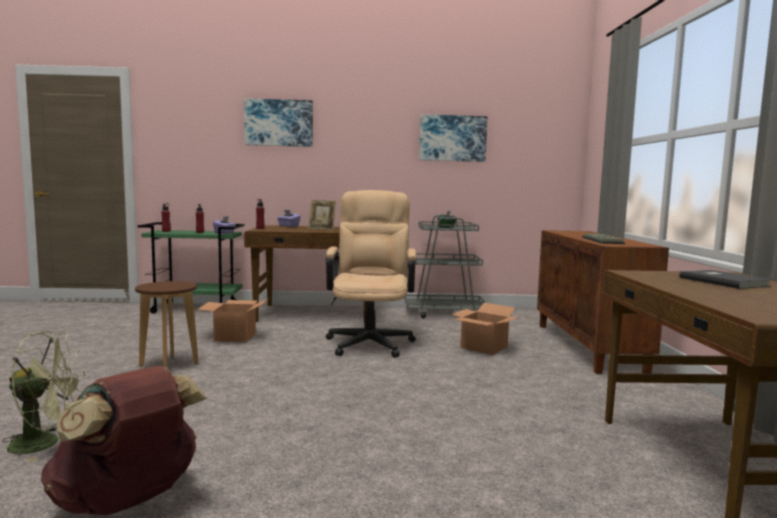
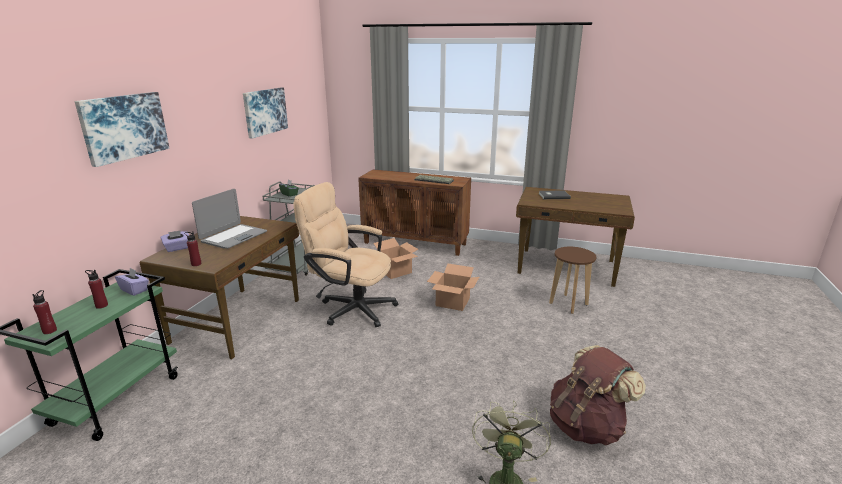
camera: 70 degrees left, 15 degrees up
(168, 364) = (345, 418): brown stool -> brown stool (568, 304)
(235, 337) = (281, 374): cardboard box -> cardboard box (453, 302)
(322, 229) = (233, 237): picture frame -> laptop

